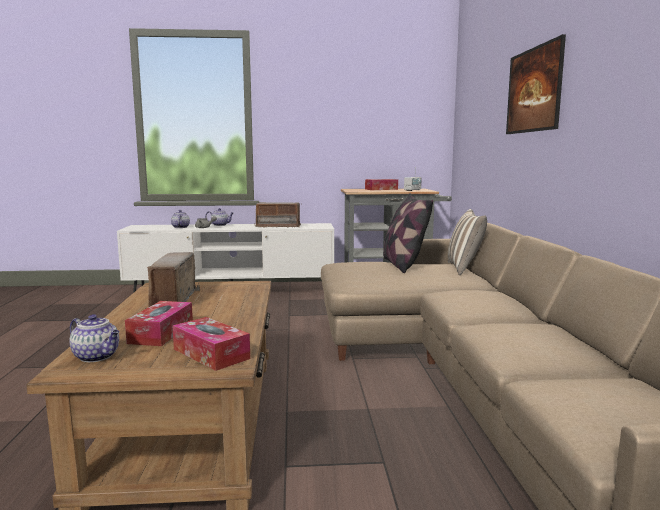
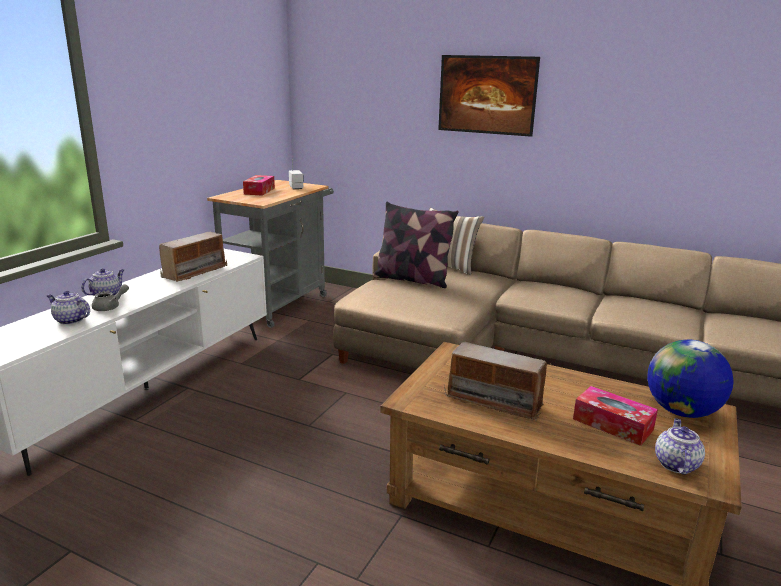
camera: 60 degrees left, 10 degrees up
(97, 356) = (675, 464): teapot -> teapot turned 45 degrees counterclockwise
(211, 354) = (681, 412): tissue box -> globe

